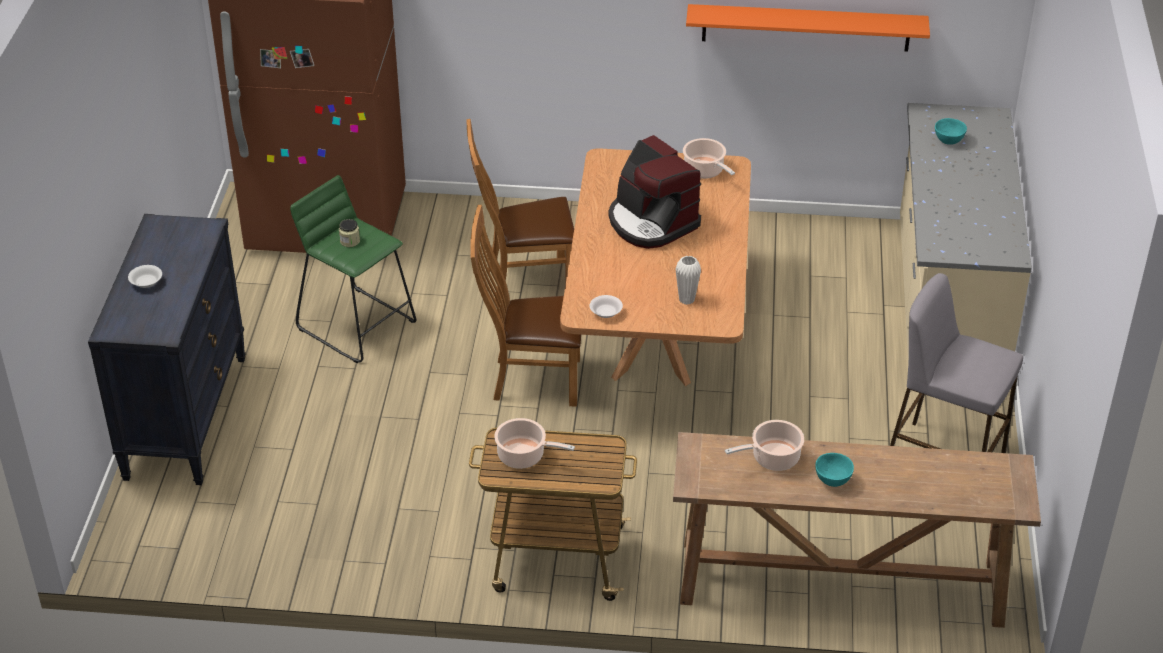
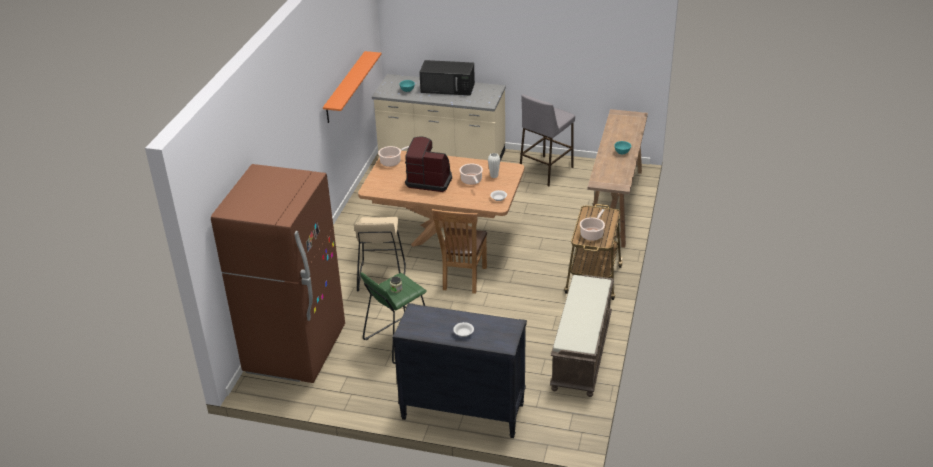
camera: 80 degrees left, 5 degrees down
(334, 553) = (582, 353): none -> brown bench
(524, 282) = (381, 277): brown chair -> beige stool
(651, 222) = (429, 180): coffee machine -> coffee machine turned 135 degrees counterclockwise
(772, 458) = (607, 165): cooking pot -> cooking pot (471, 181)
(983, 191) = (448, 87): none -> black microwave

